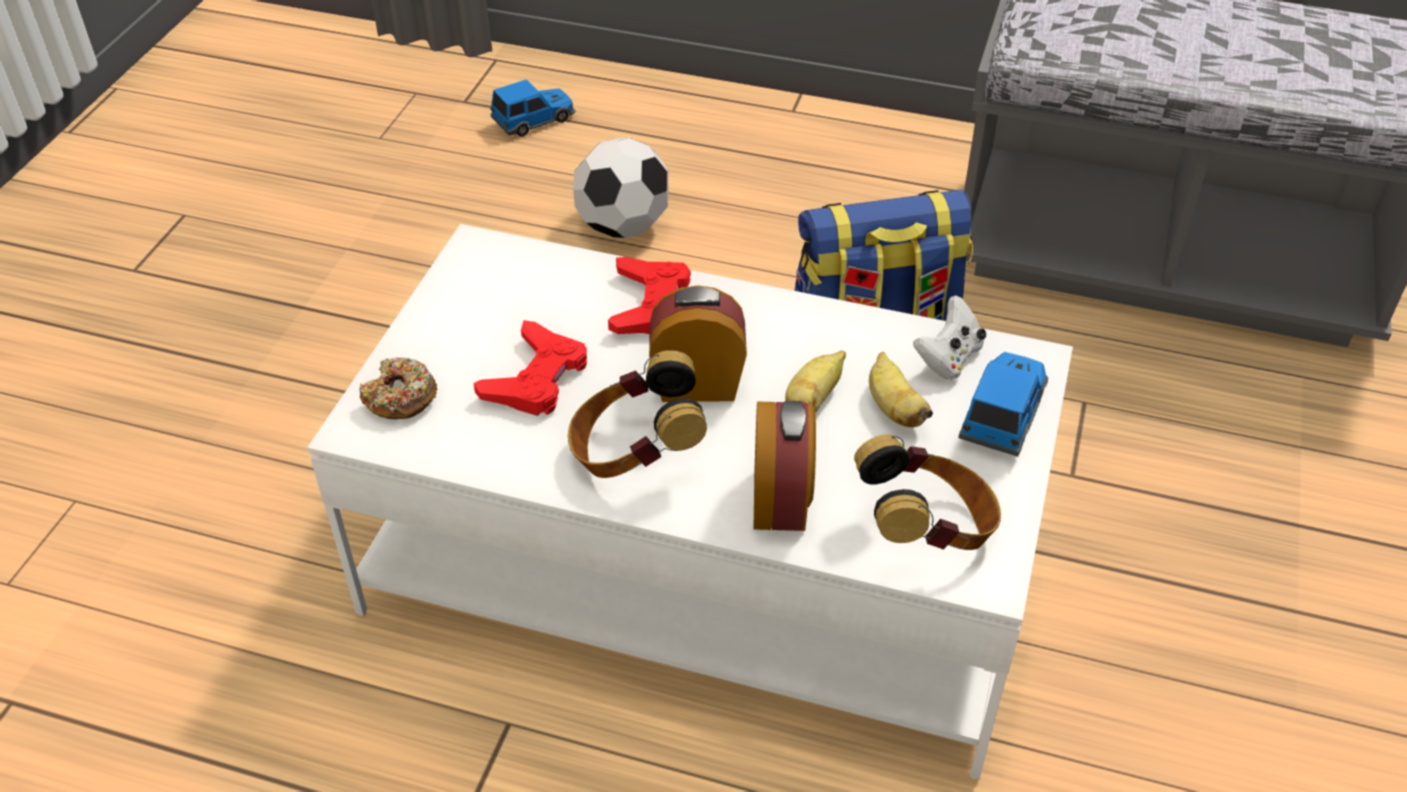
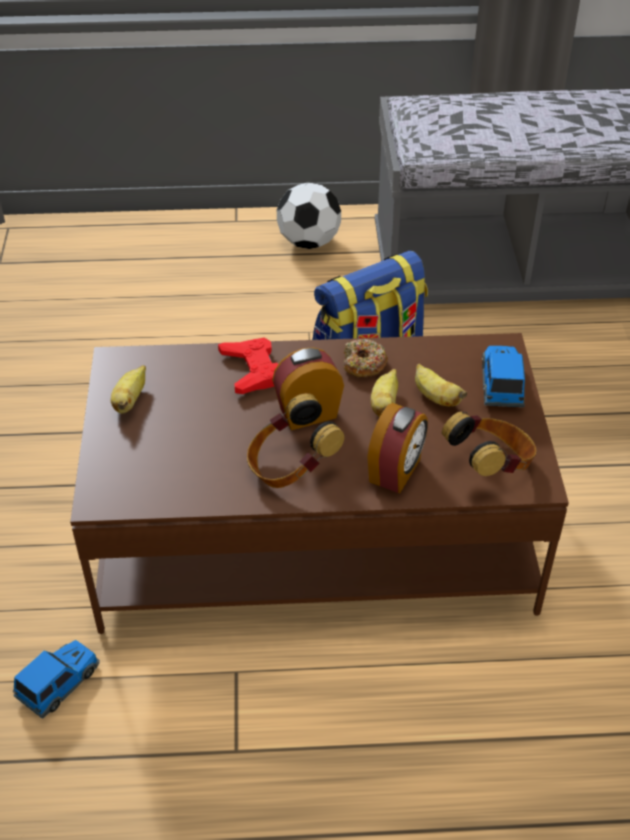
camera: 20 degrees left, 0 degrees up
(400, 398) = (117, 473): donut -> donut (363, 364)
(468, 306) = (130, 400): none -> banana
(534, 120) = (58, 265): toy car -> toy car (60, 683)
(536, 378) = (202, 436): red game controller -> none
(623, 226) = (157, 326): football -> football (308, 242)
(701, 565) = (314, 535): white coffee table -> brown coffee table
(781, 500) = (396, 471): alarm clock -> alarm clock turned 45 degrees clockwise
(948, 358) = (453, 358): white game controller -> none

